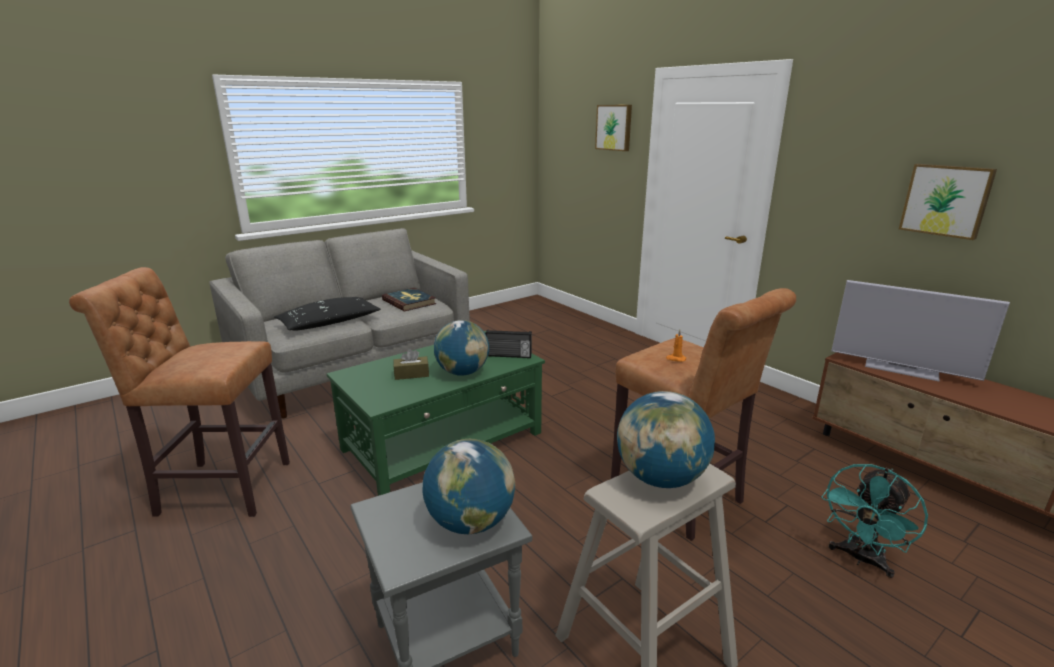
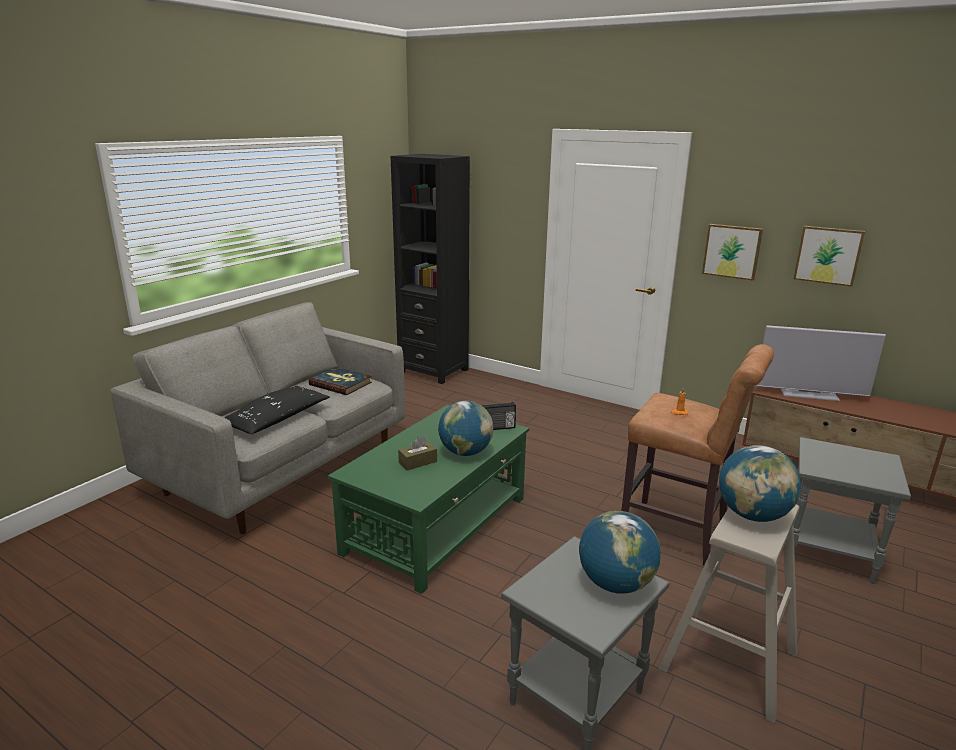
camera: 20 degrees left, 0 degrees up
(218, 488) = (236, 622): brown stool -> none
(543, 310) = (433, 371): none -> black bookcase
(614, 127) = (506, 183): picture -> picture (732, 251)
(860, 559) = (829, 552): turquoise fan -> grey side table

